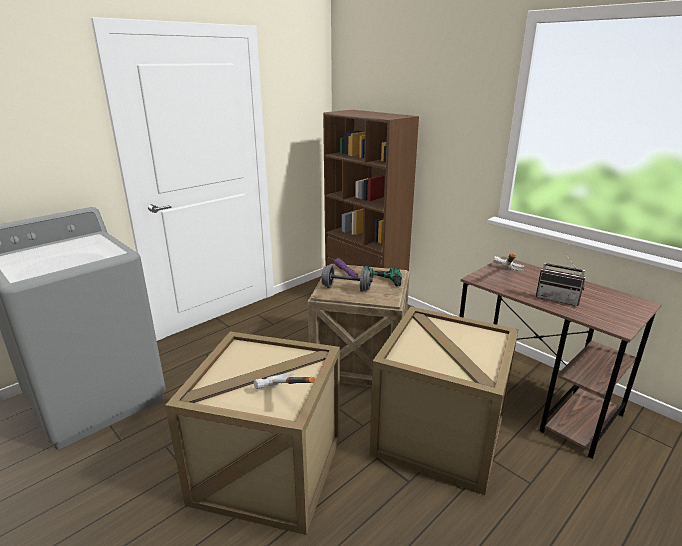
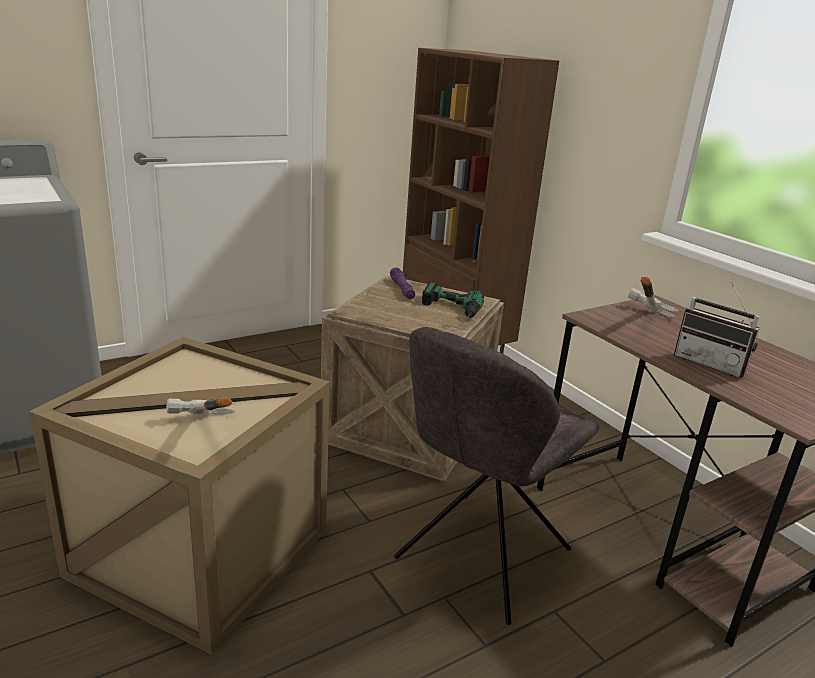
camera: 10 degrees right, 0 degrees up
(346, 288) = (389, 309): grey dumbbell -> none
(437, 435) = (479, 557): crate -> grey chair

